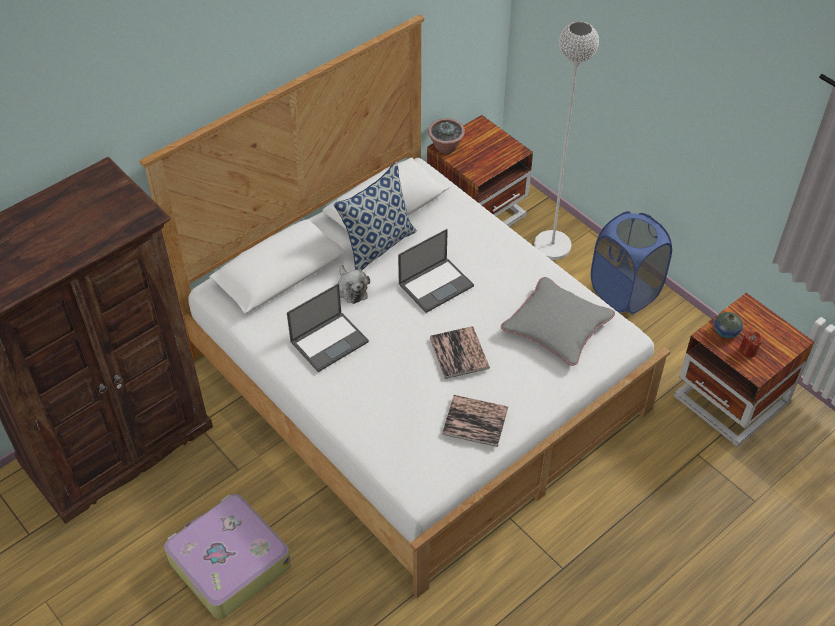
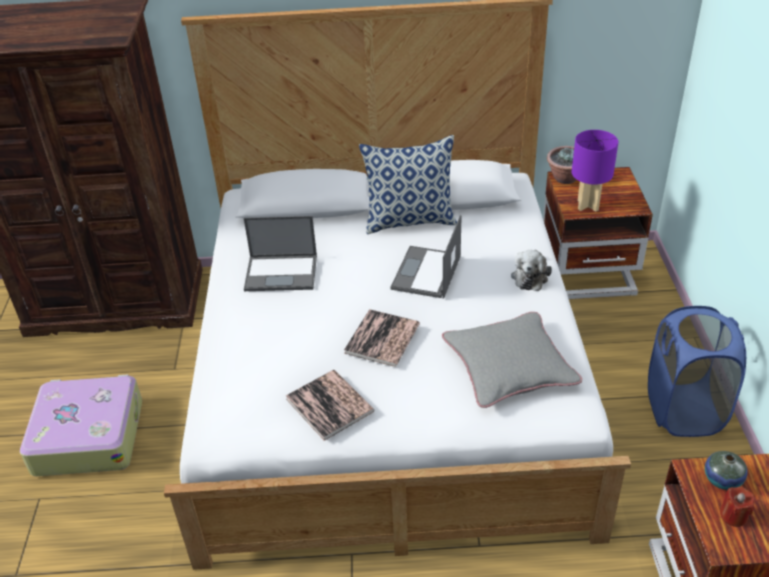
camera: 40 degrees right, 10 degrees down
(351, 289) = (348, 243): plush toy -> plush toy (530, 276)
(436, 284) = (426, 273): laptop -> laptop turned 105 degrees clockwise
(483, 165) = (587, 205): none -> purple table lamp
(552, 246) = (639, 332): white floor lamp -> none

